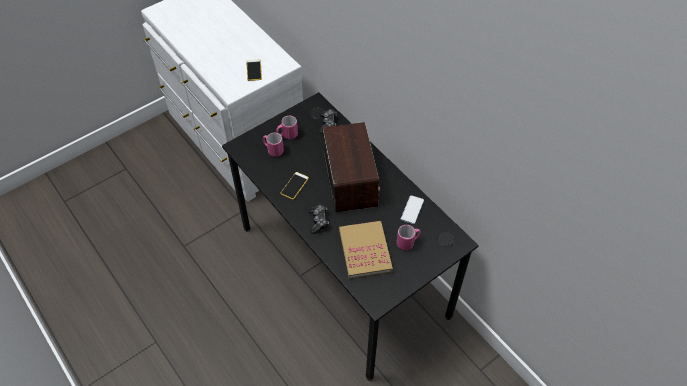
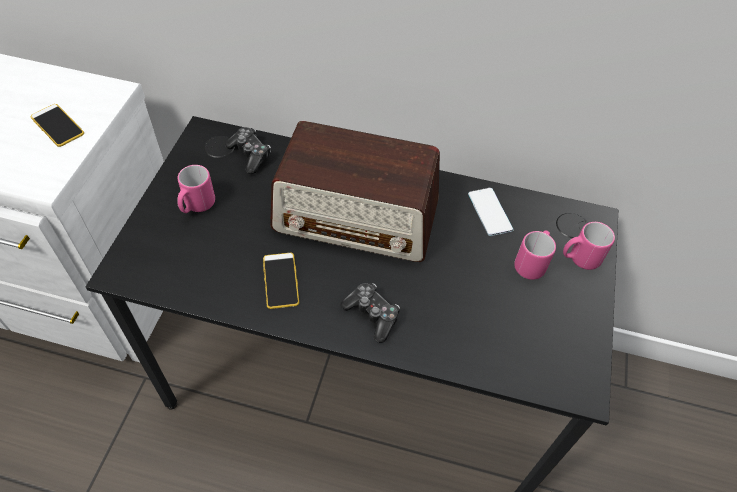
camera: 40 degrees left, 0 degrees up
(273, 150) = (192, 243): pink mug -> pink mug (579, 259)
(349, 177) = (357, 217): radio -> radio turned 150 degrees clockwise
(365, 251) = (486, 316): book -> none

